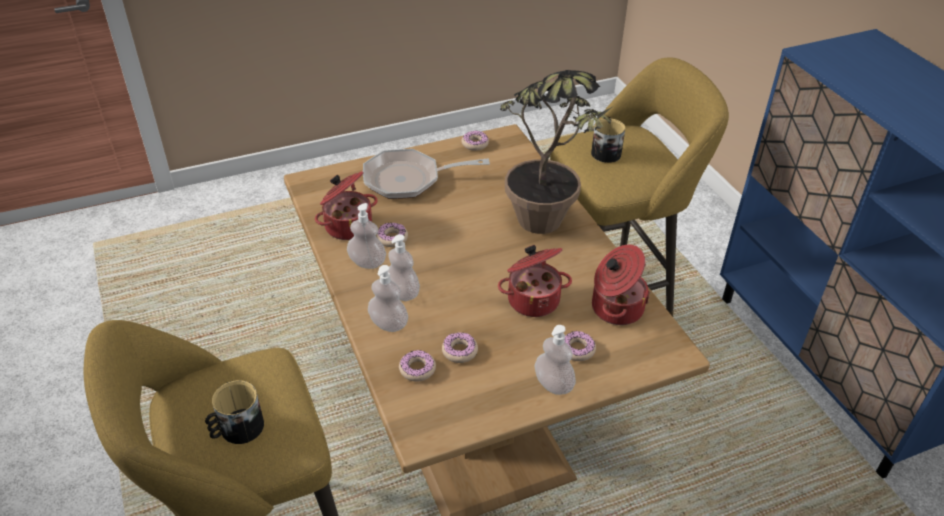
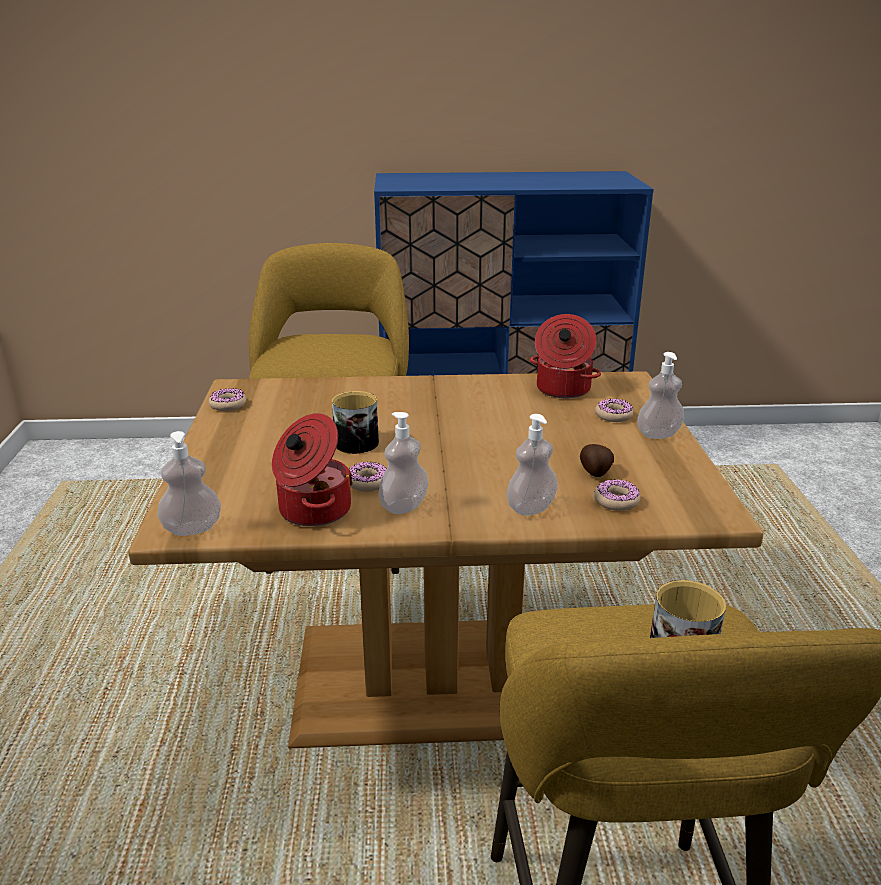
camera: 70 degrees left, 15 degrees down
(403, 293) = (478, 491): soap dispenser -> soap dispenser (192, 529)
(409, 179) = (255, 454): frying pan -> none
(459, 351) = (595, 472): donut -> potato
(533, 299) = (530, 422): cooking pot -> none
(546, 230) = (424, 397): potted plant -> none
(608, 152) = (316, 352): mug -> mug (354, 441)

